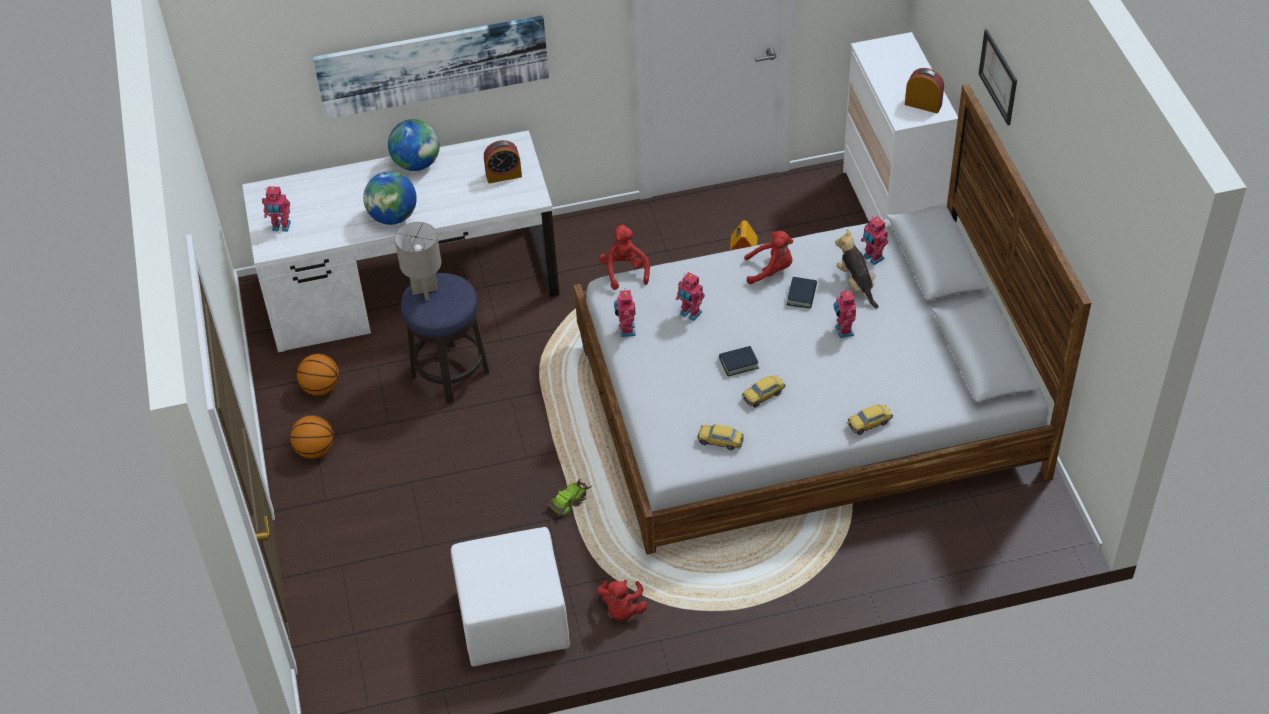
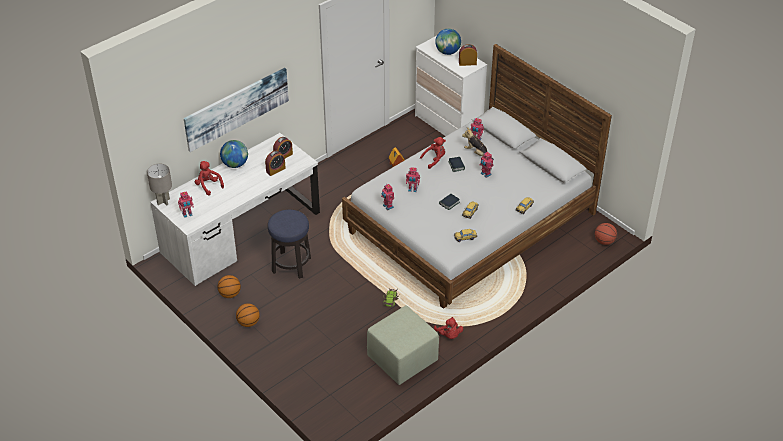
camera: 30 degrees left, 5 degrees down
(393, 217) = (242, 191): globe -> globe (447, 52)
(424, 291) = (279, 221): grey table lamp -> grey table lamp (163, 201)
(473, 196) = (275, 170): none -> alarm clock
(512, 621) = (402, 360): white ottoman -> green ottoman
(624, 271) = (367, 182): red plush toy -> red plush toy (208, 186)
(998, 76) = (516, 33): picture -> none
(1032, 541) = (604, 241): none -> basketball

